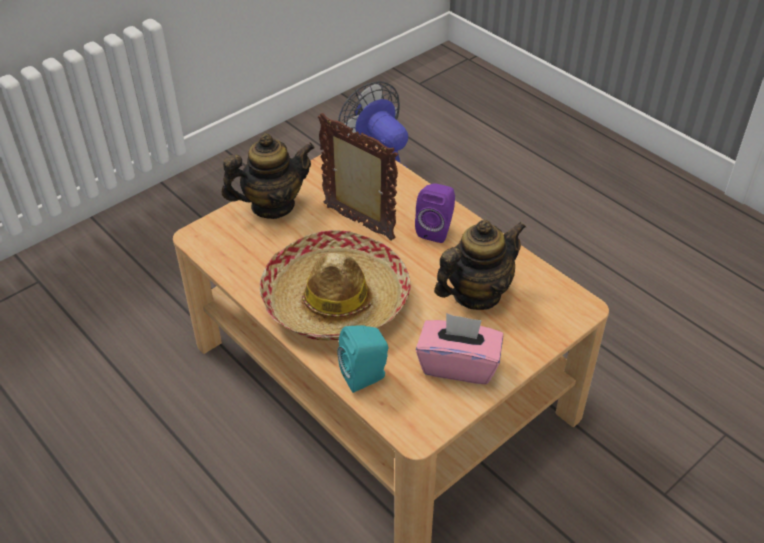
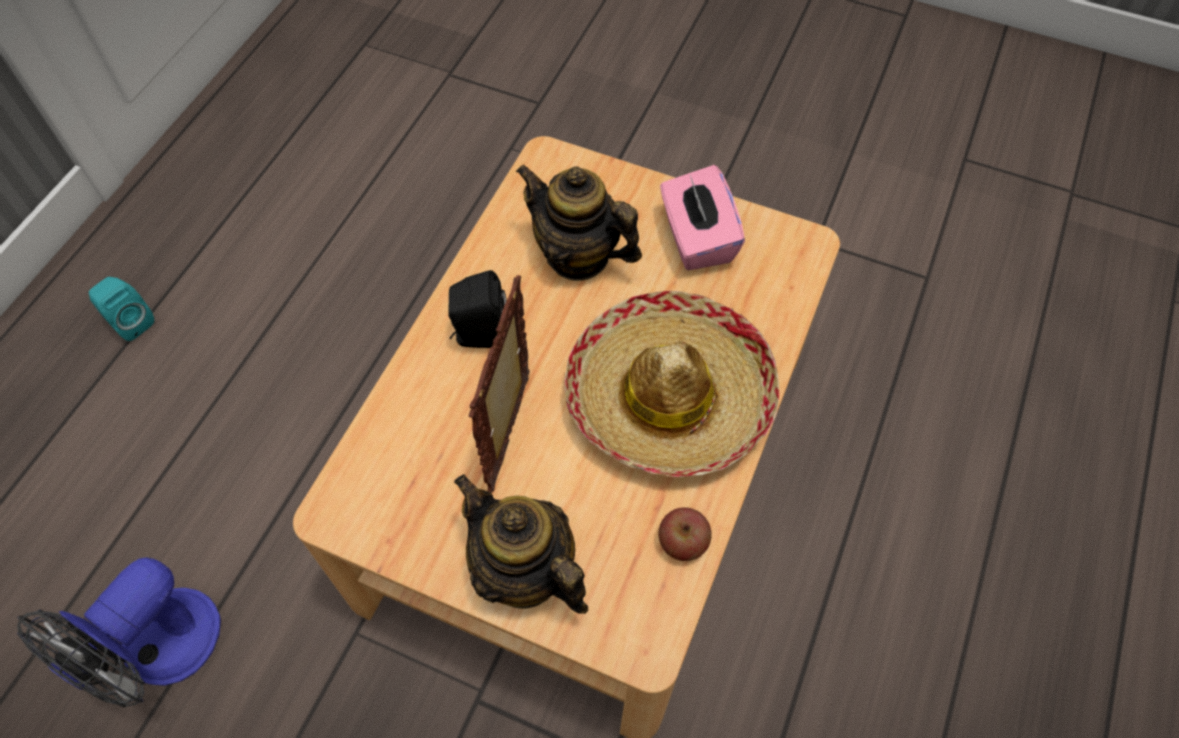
camera: 115 degrees left, 15 degrees up
(240, 270) = (683, 542): none -> apple
(366, 376) = (766, 315): turquoise speaker -> turquoise speaker (130, 322)
(436, 229) = (479, 335): purple speaker -> black speaker

